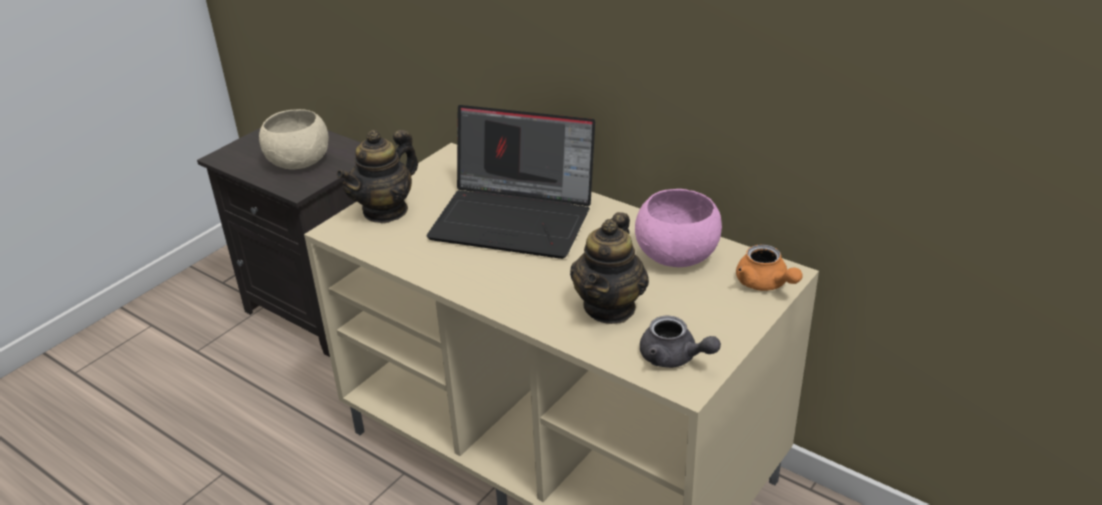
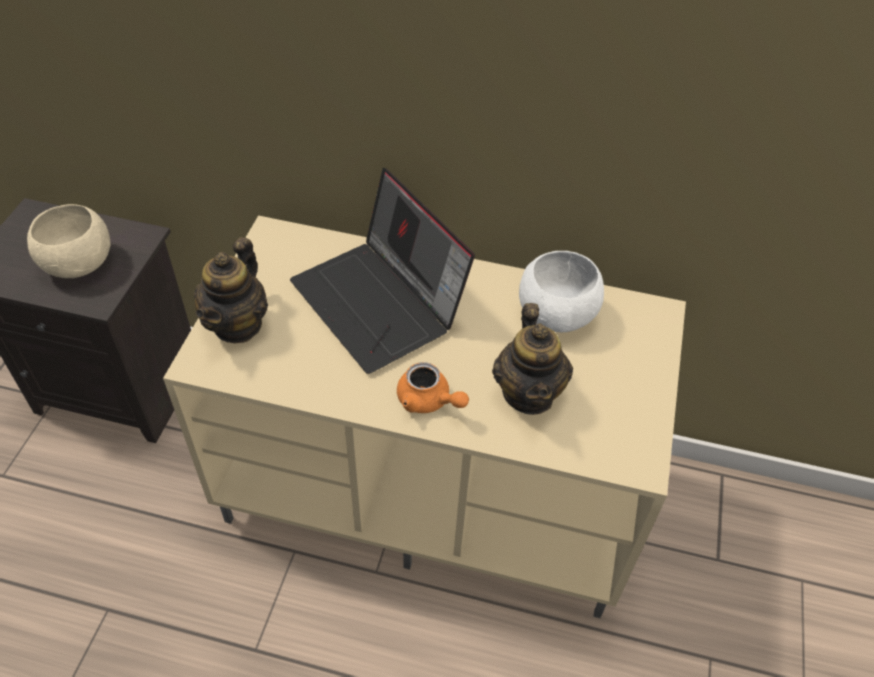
camera: 25 degrees left, 15 degrees up
(516, 218) = (381, 303): laptop -> laptop turned 60 degrees clockwise
(674, 358) = (616, 438): grey teapot -> none
(675, 255) = (555, 314): pink bowl -> white bowl
(765, 284) = (650, 329): orange teapot -> orange teapot (428, 401)

